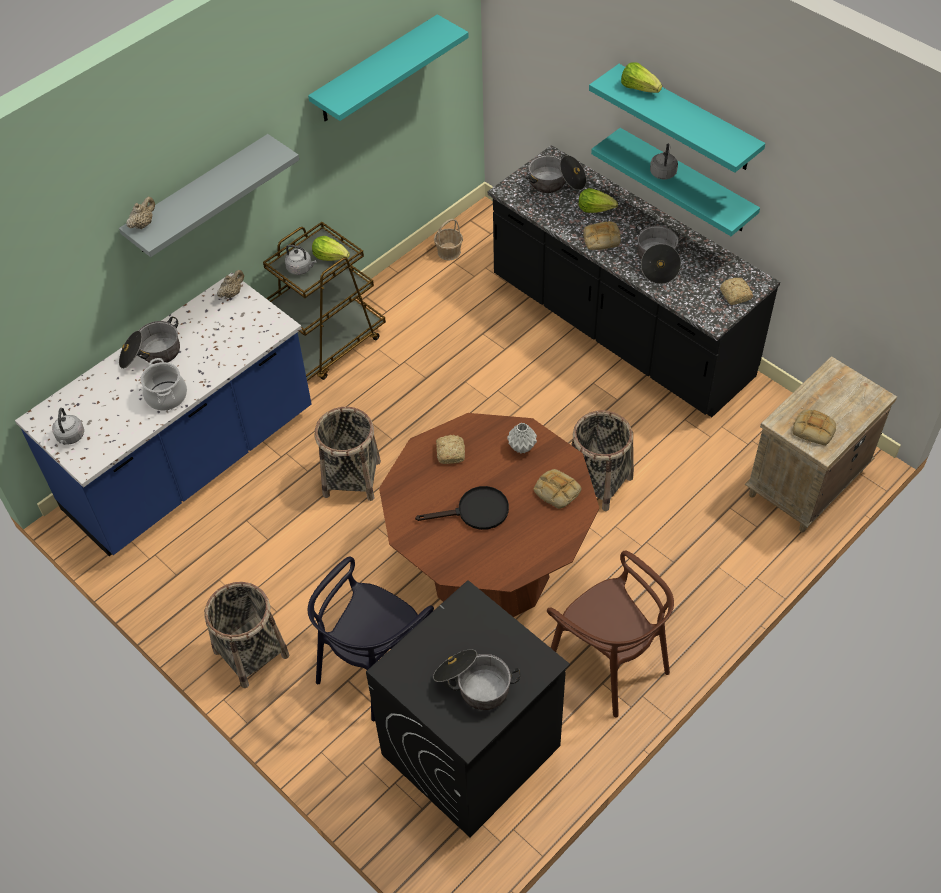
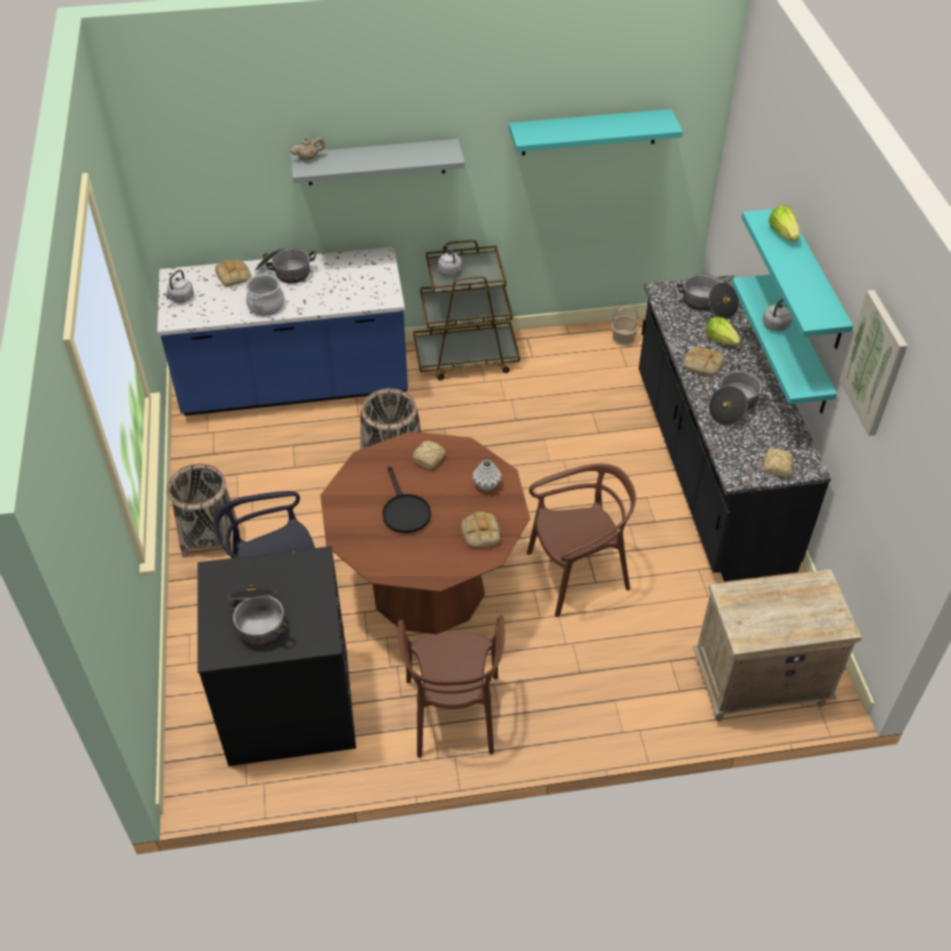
camera: 35 degrees right, 5 degrees down
(232, 293) = (379, 261): beige teapot -> none
(331, 256) = (481, 274): lettuce -> none
(475, 512) = (404, 510): black frying pan -> black frying pan turned 45 degrees clockwise
(598, 482) = (577, 574): basket -> brown chair
(809, 167) = (874, 363): none -> picture
(814, 429) = (753, 617): bread -> bread (234, 276)

